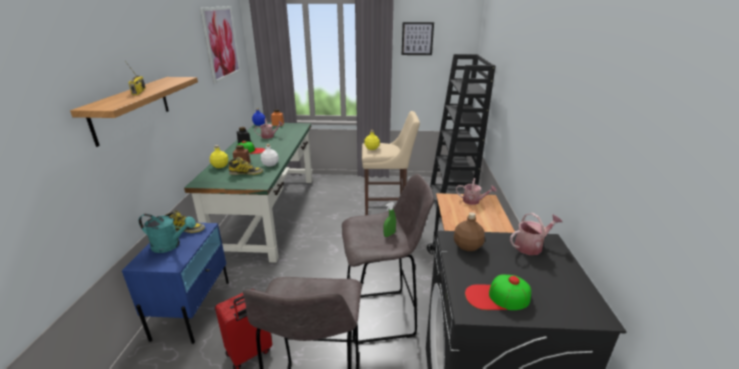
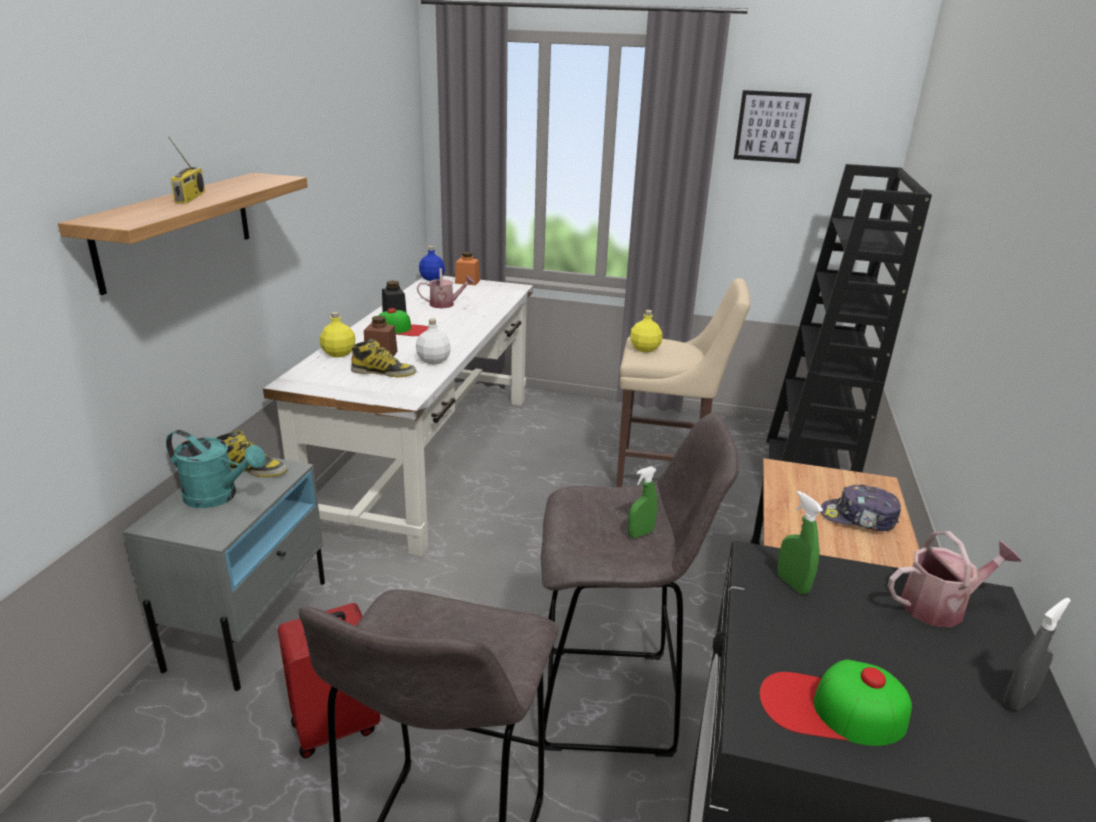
camera: 10 degrees right, 0 degrees up
(193, 308) = (250, 623): blue nightstand -> grey nightstand
(221, 43) = (372, 114): picture -> none
(269, 212) = (427, 455): green desk -> white desk
(467, 246) = (792, 584): brown bottle -> green spray bottle
(473, 201) = (844, 486): watering can -> none
(483, 214) = (858, 518): none -> cap
(571, 280) = (1018, 699): none -> grey spray bottle

